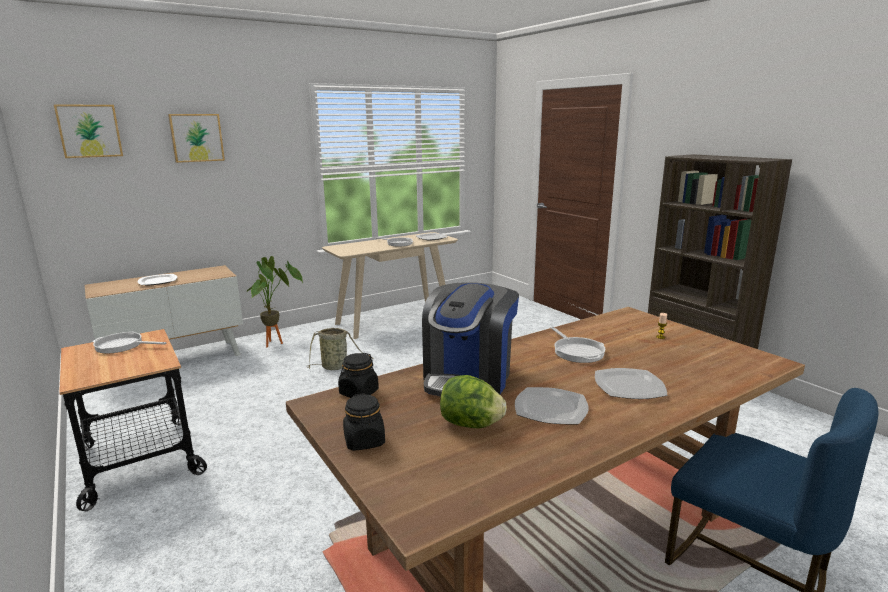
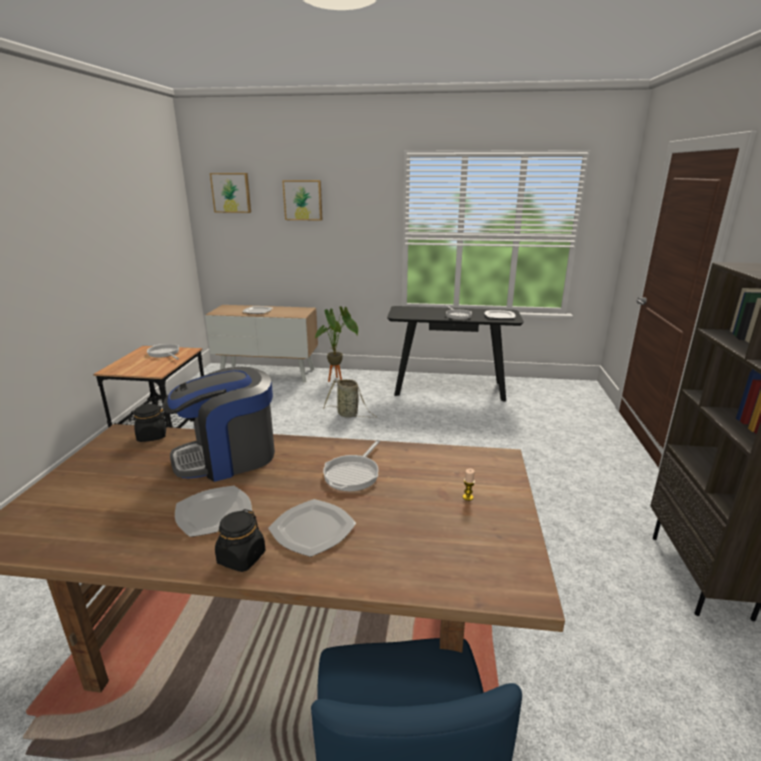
camera: 40 degrees right, 5 degrees up
(364, 441) = (81, 472): black jar -> black jar (241, 558)
(394, 320) = (449, 388): beige console table -> black console table
(471, 424) = (146, 495): lettuce -> none

